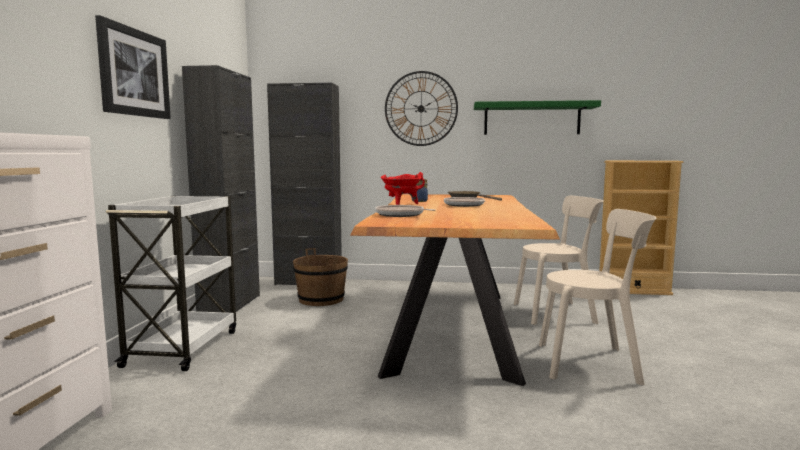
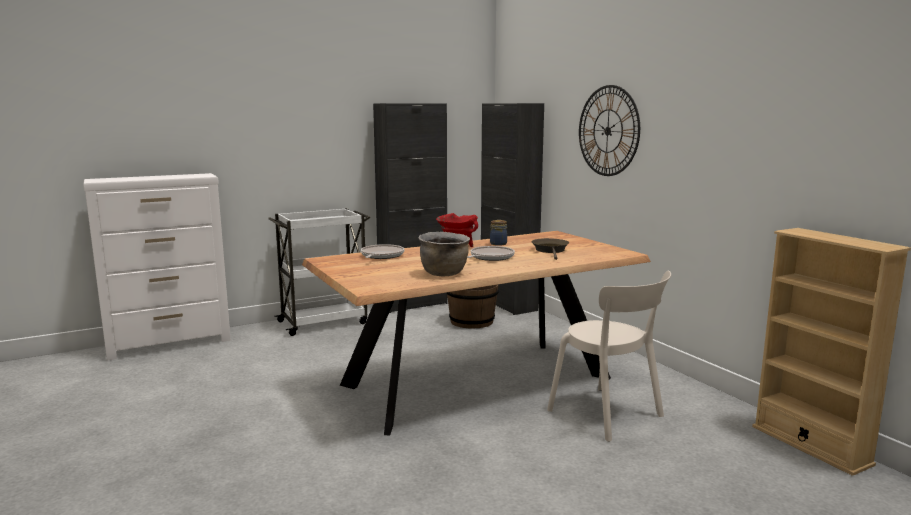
camera: 55 degrees right, 5 degrees up
(134, 73) = (316, 118): picture -> none
(504, 213) = (444, 273): none -> brown cooking pot
(531, 119) = (715, 152): green shelf -> none
(593, 363) = (475, 456): beige chair -> none

